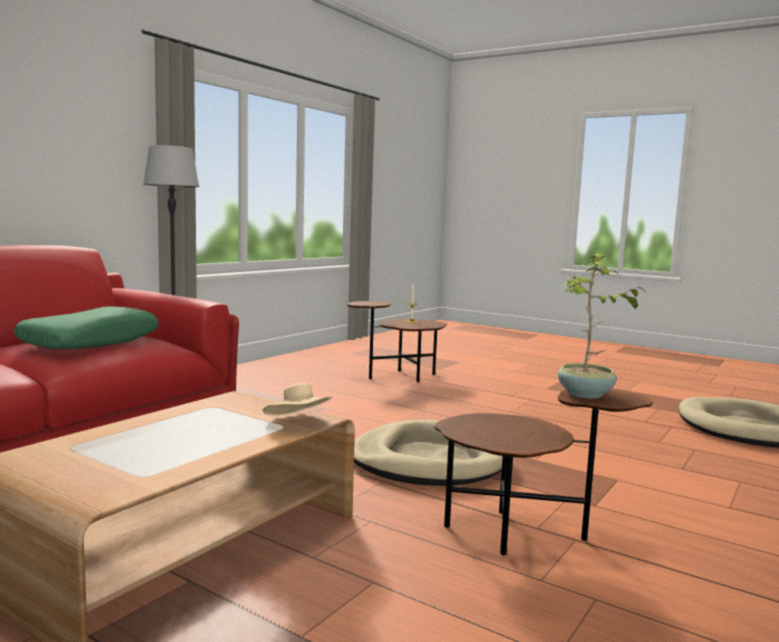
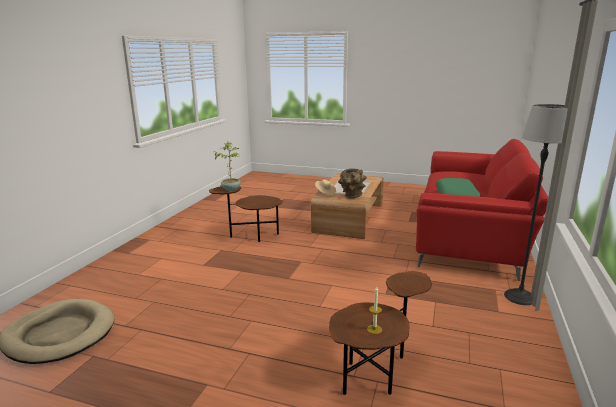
camera: 165 degrees right, 10 degrees up
(245, 404) = (352, 196): none -> brown vase
(429, 461) = (295, 260): beige dog bed -> none

